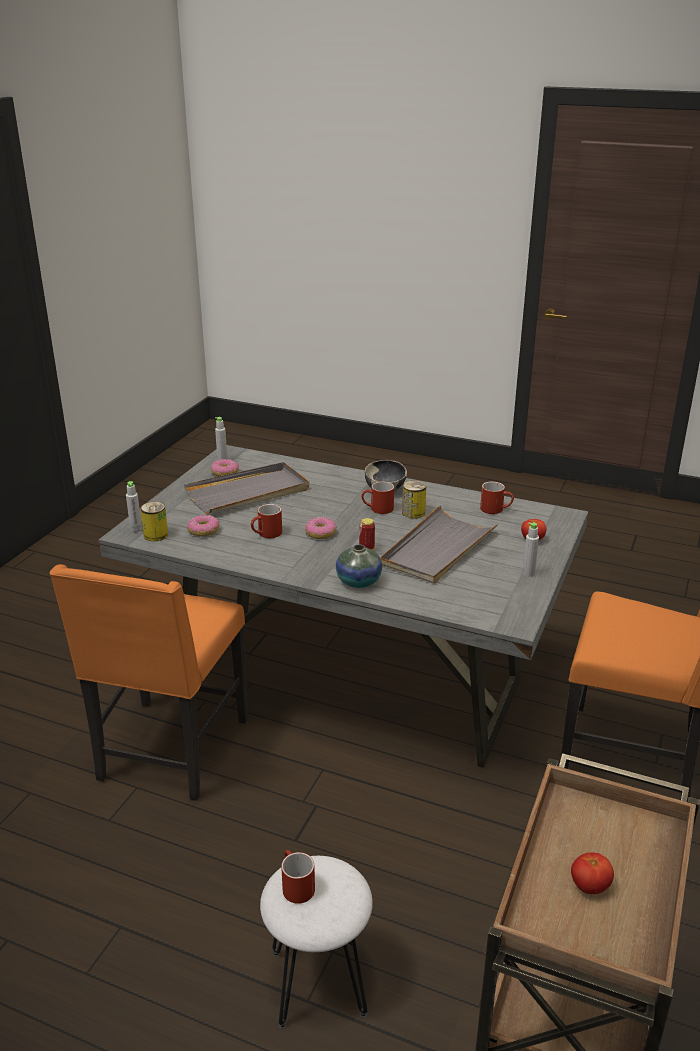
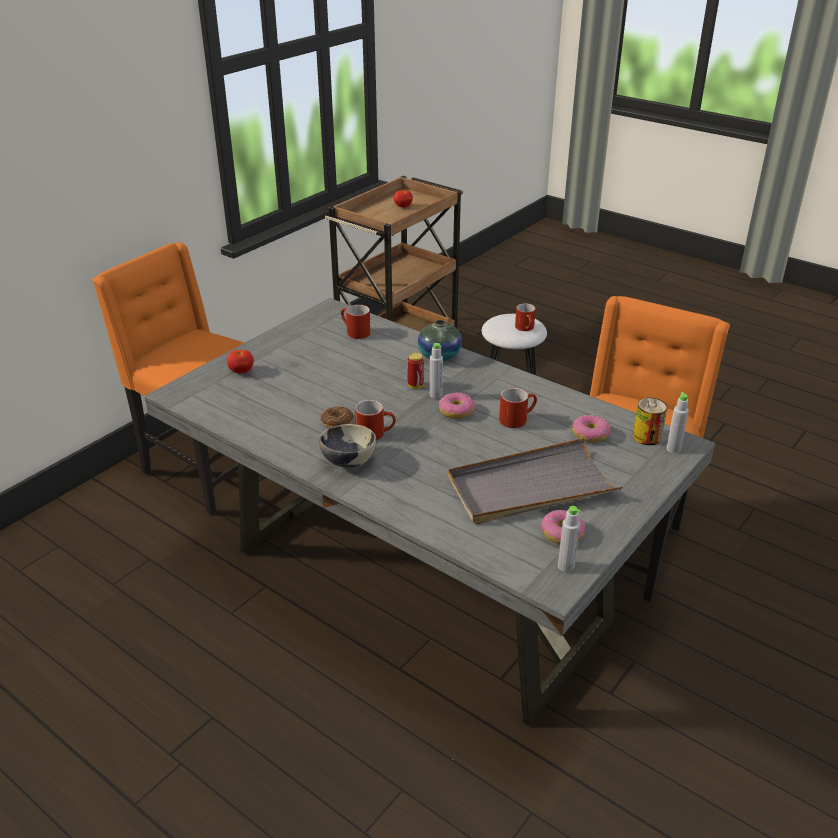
camera: 165 degrees left, 5 degrees up
(413, 513) = (337, 422): can -> donut
(438, 549) = (343, 376): grey tray -> none
(496, 509) = (240, 412): red mug -> red mug (354, 332)
(528, 573) = (281, 342): grey bottle -> grey bottle (435, 395)

